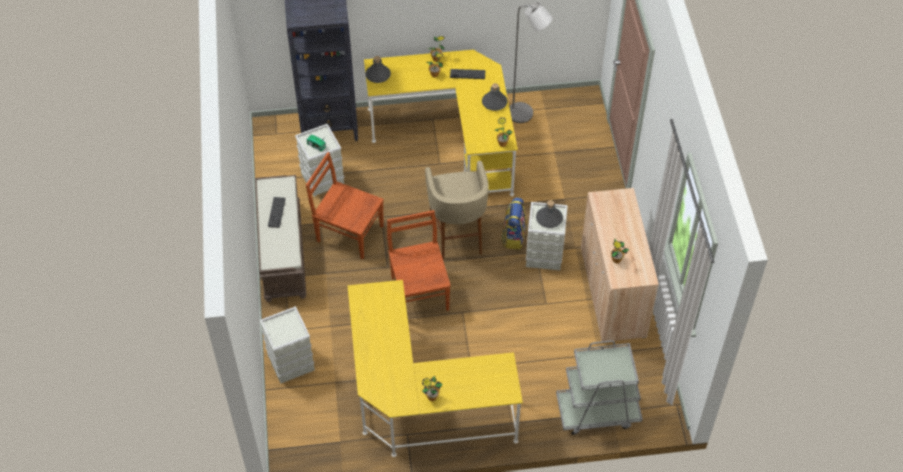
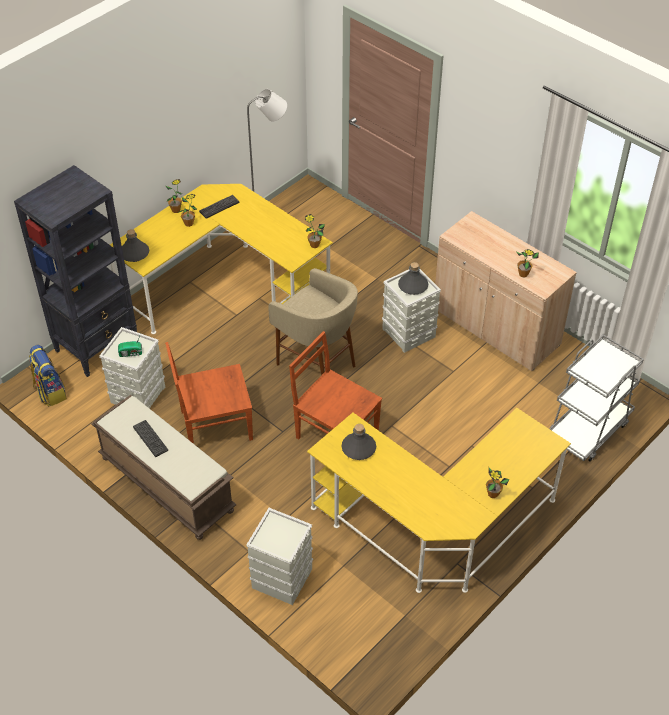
camera: 40 degrees left, 5 degrees down
(494, 103) = (270, 216): grey bottle -> grey bottle (358, 448)
(513, 236) = (367, 335): backpack -> backpack (50, 392)

